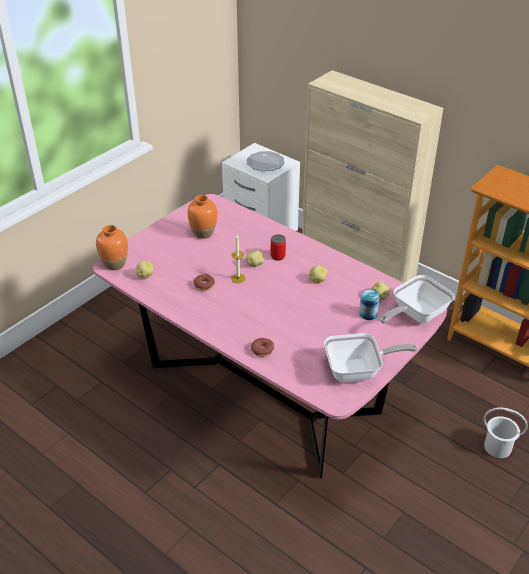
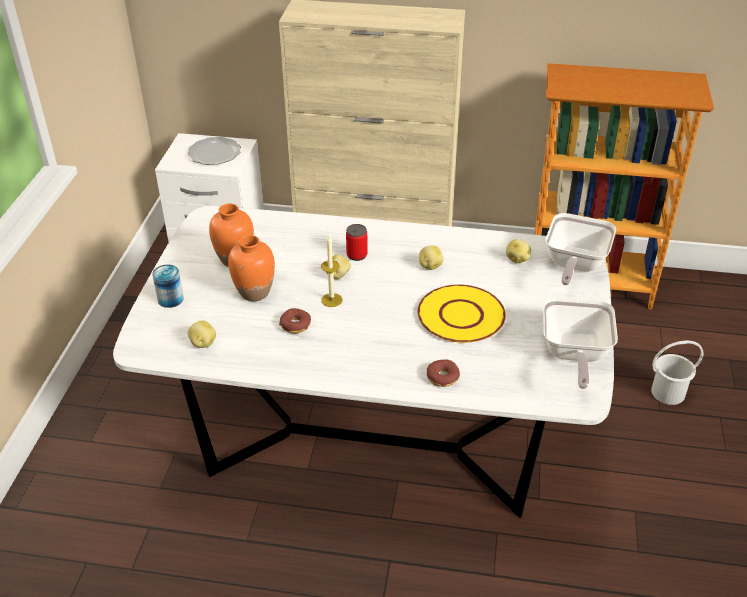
camera: 30 degrees left, 0 degrees up
(115, 264) = (145, 344): orange vase -> orange vase (255, 292)
(263, 390) = (373, 443): pink dining table -> white dining table
(308, 318) = (460, 315): none -> yellow plate
(358, 371) = (574, 355): frying pan -> frying pan turned 135 degrees clockwise
(368, 313) = (522, 283): can -> can (170, 299)

